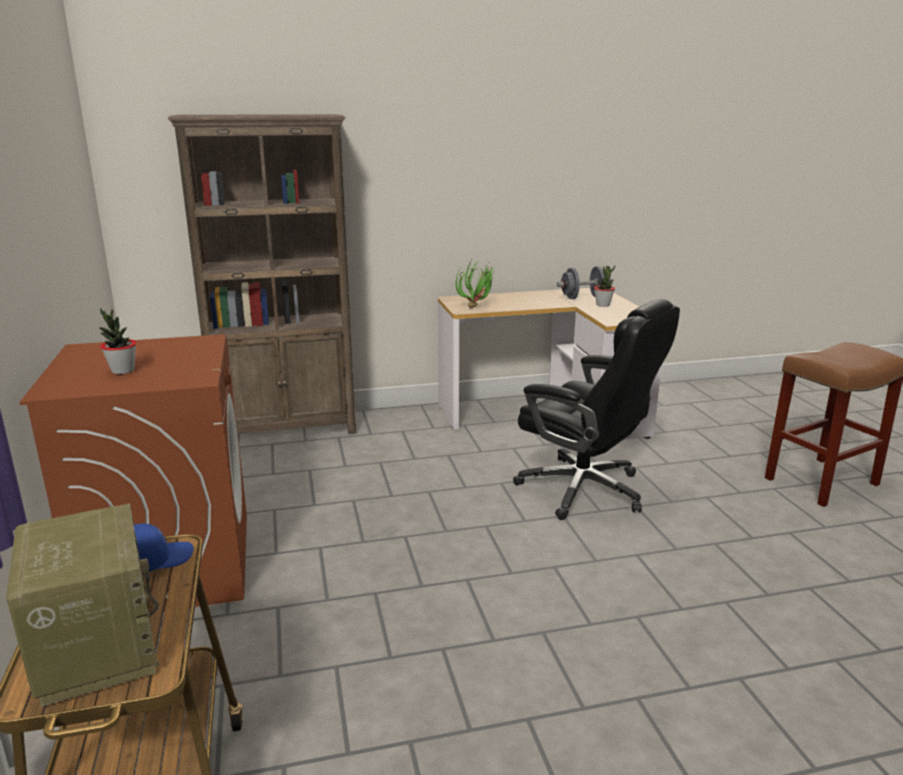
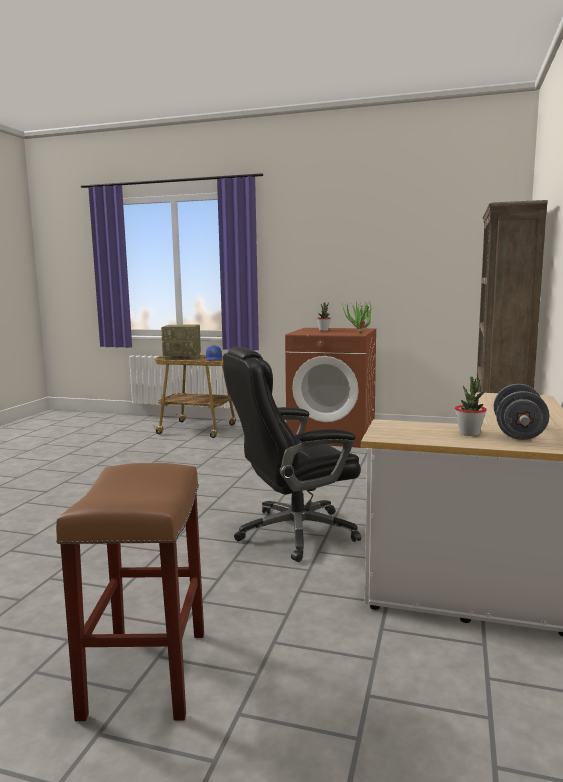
camera: 120 degrees right, 10 degrees down
(477, 307) = (489, 398): potted plant -> potted plant (359, 333)

